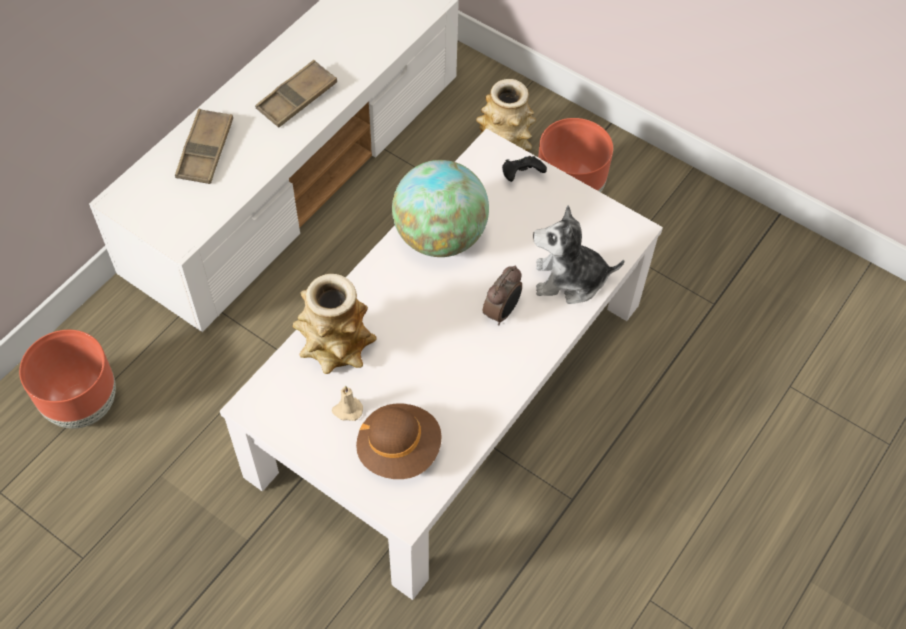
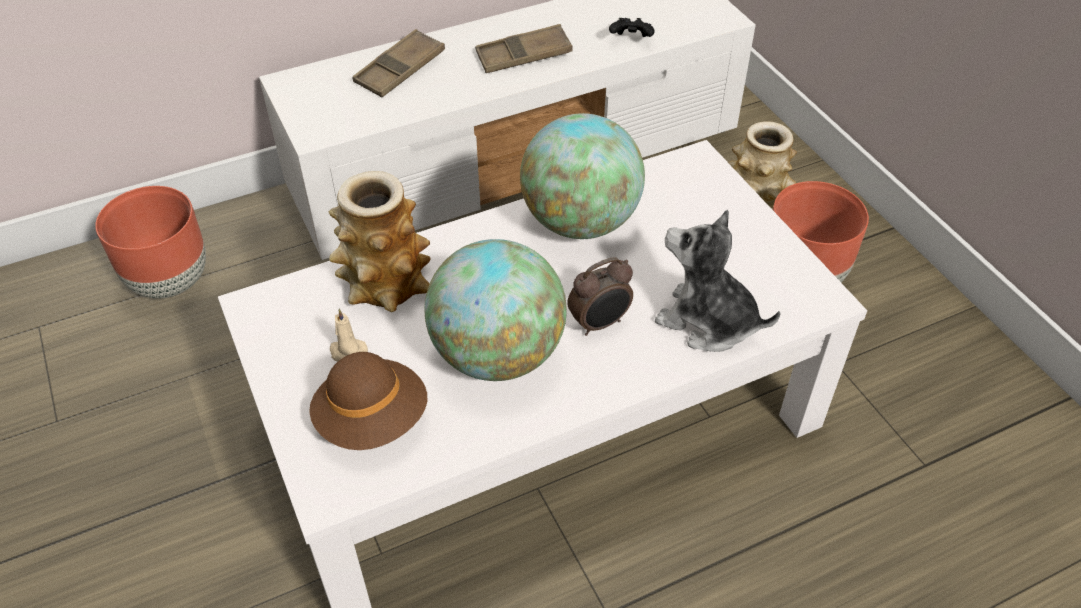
camera: 30 degrees right, 10 degrees down
(449, 366) = (497, 355): none -> globe
(521, 176) = (717, 196): black game controller -> black game controller (631, 40)

